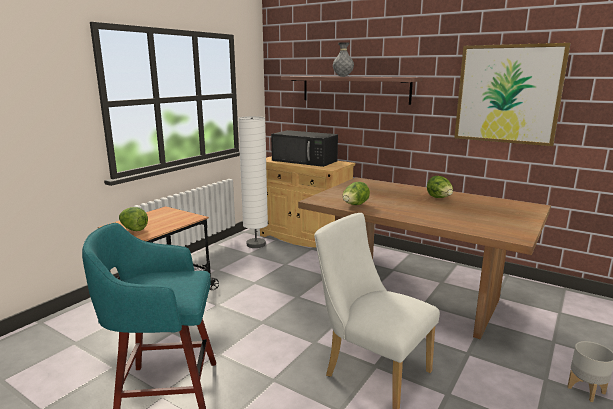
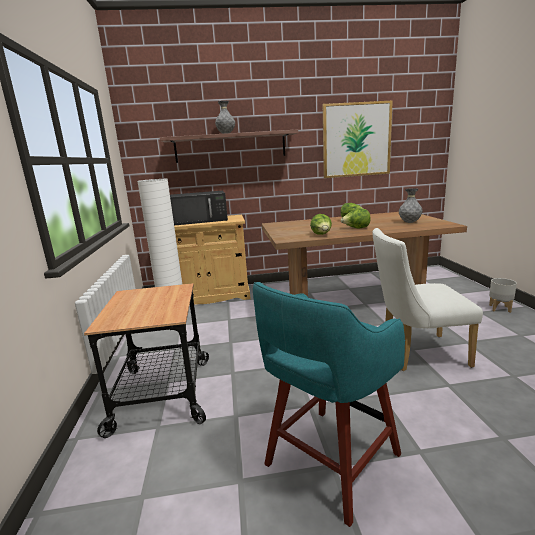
camera: 40 degrees left, 0 degrees up
(133, 229) = (143, 317): lettuce -> lettuce (356, 228)
(484, 220) = (409, 222): none -> grey vase

